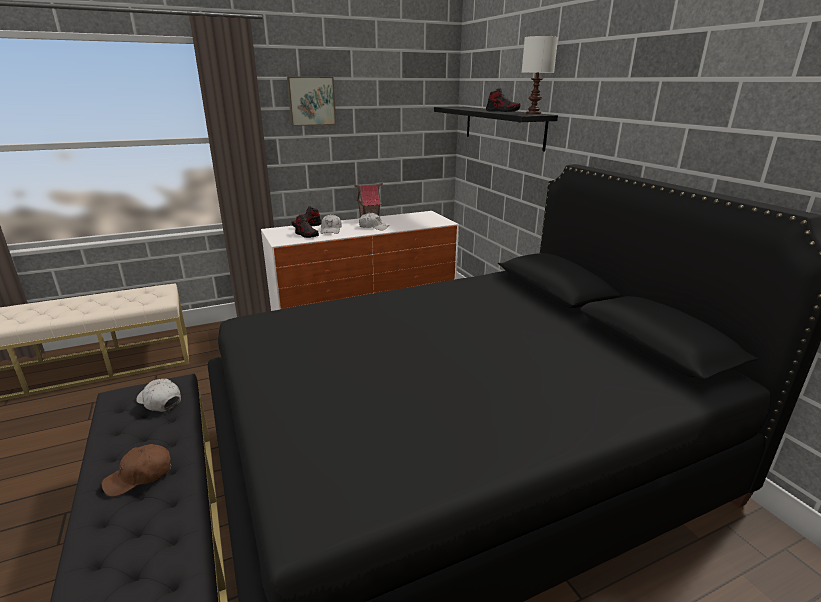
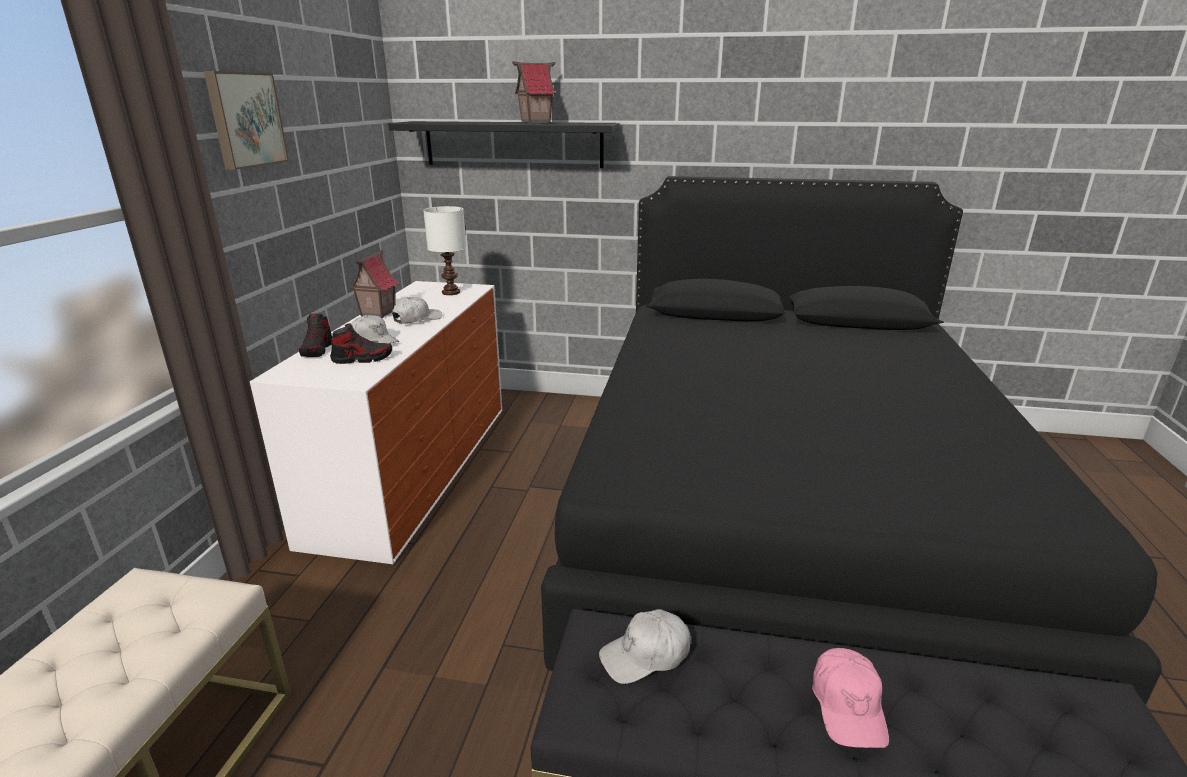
camera: 55 degrees left, 0 degrees up
(140, 476) = (848, 706): brown cap -> pink cap
(502, 111) = (535, 122): shoe -> toy house
(534, 113) = (591, 122): white table lamp -> white table lamp (452, 292)

